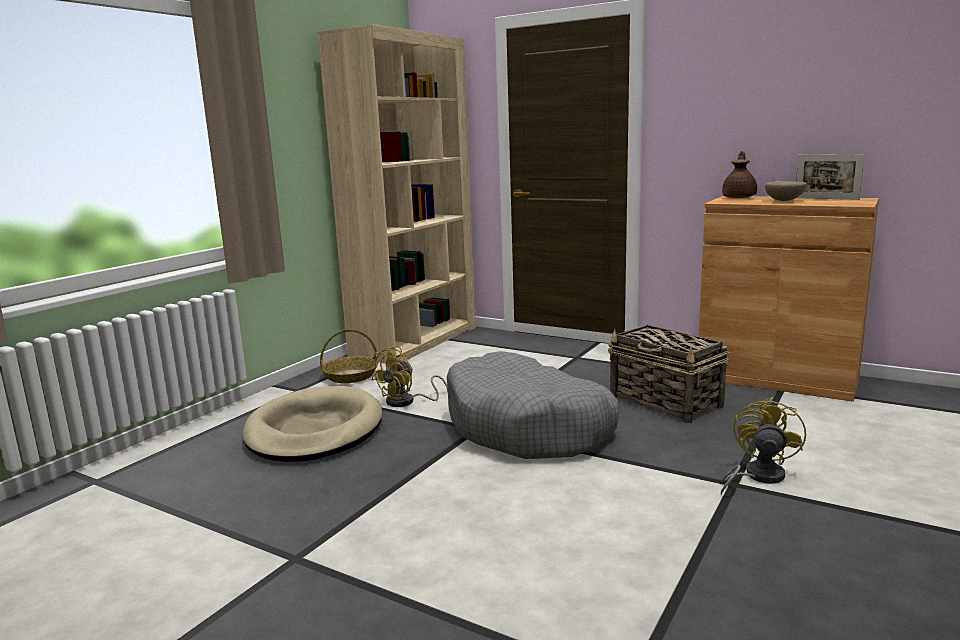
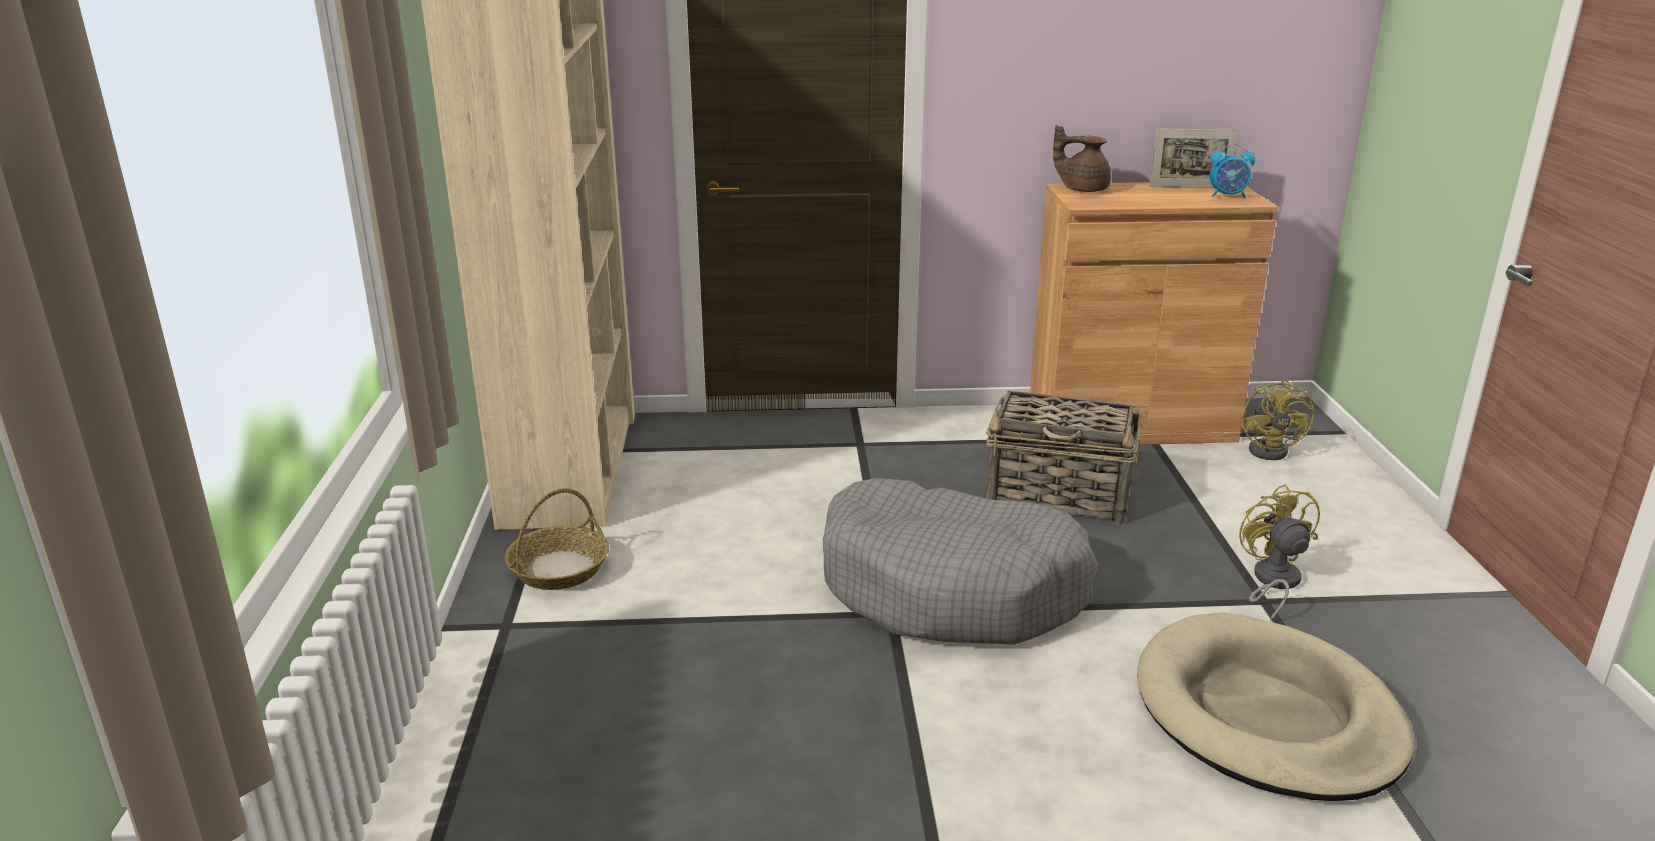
camera: 35 degrees left, 10 degrees up
(314, 430) = (656, 696): beige dog bed -> beige dog bed (1267, 715)
(407, 402) = (725, 595): yellow fan -> yellow fan (1273, 450)
(739, 197) = (1082, 189): brown teapot -> brown teapot turned 60 degrees counterclockwise
(785, 201) = (1156, 196): beige bowl -> none
(845, 202) = (1228, 196): none -> alarm clock

